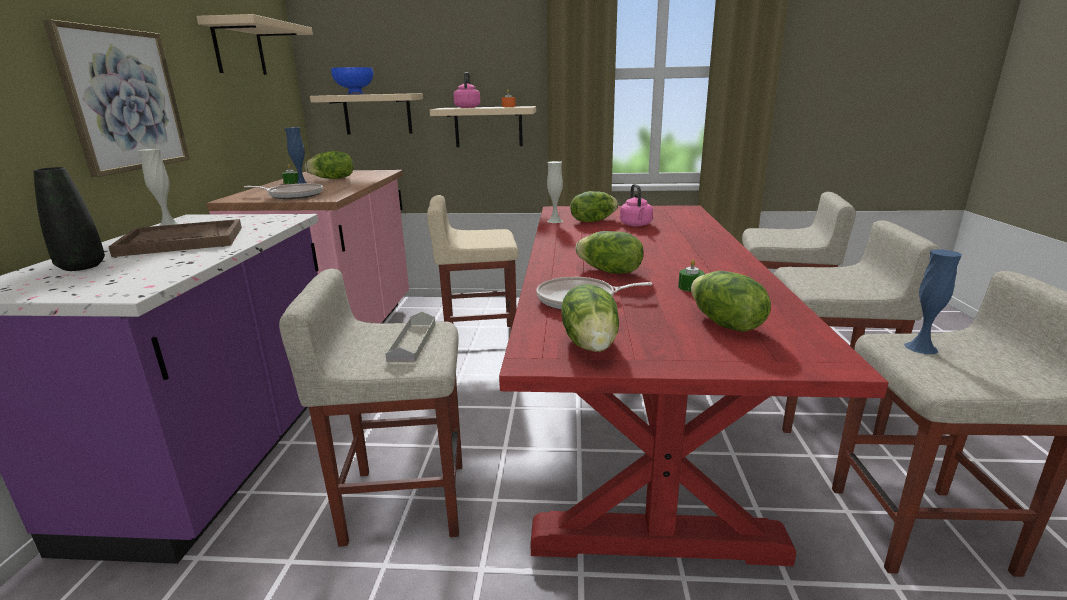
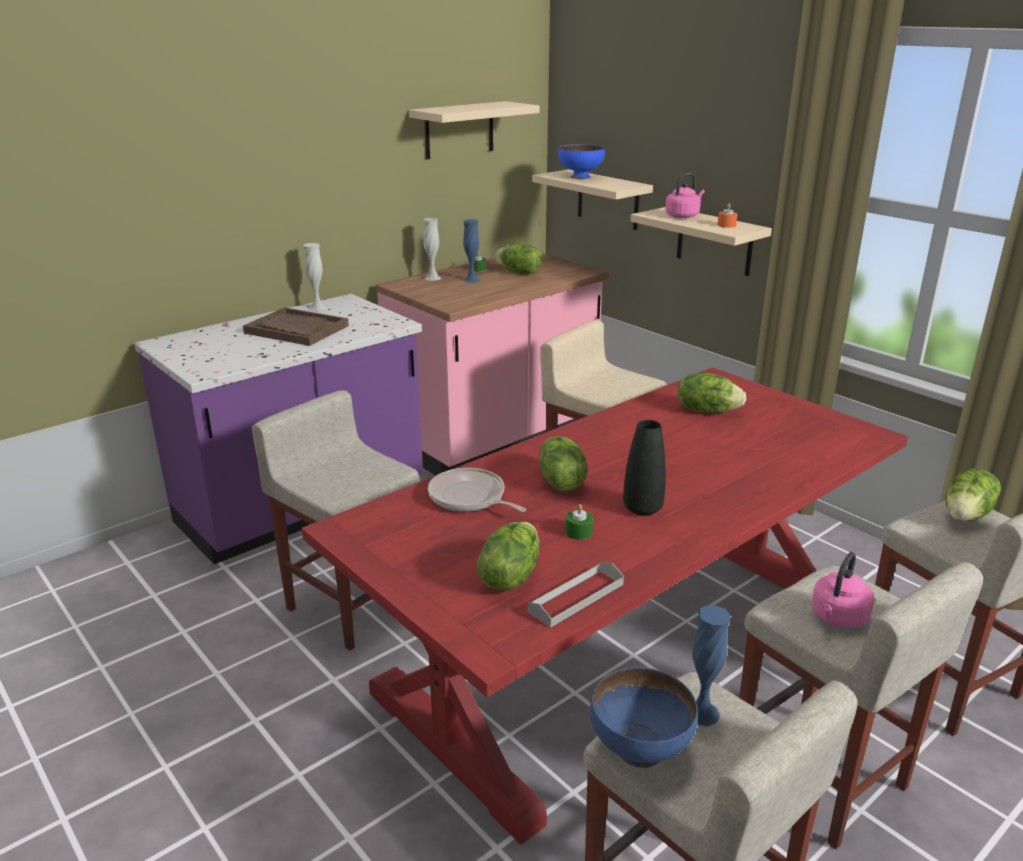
camera: 45 degrees right, 5 degrees up
(82, 267) = (219, 338): black vase -> black vase (642, 508)
(123, 100) = (311, 199): picture -> none
(293, 195) = (440, 293): frying pan -> none
(412, 342) = (360, 476): grey tray -> grey tray (576, 597)
(555, 221) = (668, 395): white vase -> white vase (432, 278)
(591, 343) = (391, 537): lettuce -> lettuce (967, 515)
(636, 225) = (736, 435): pink kettle -> pink kettle (837, 618)
(959, 382) = (639, 750): none -> blue bowl

